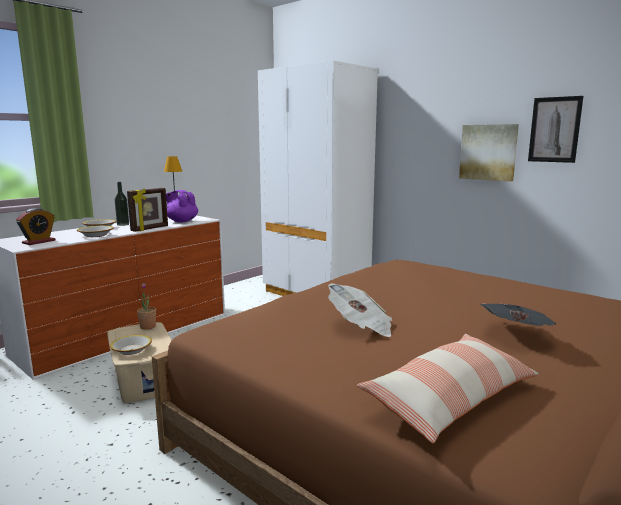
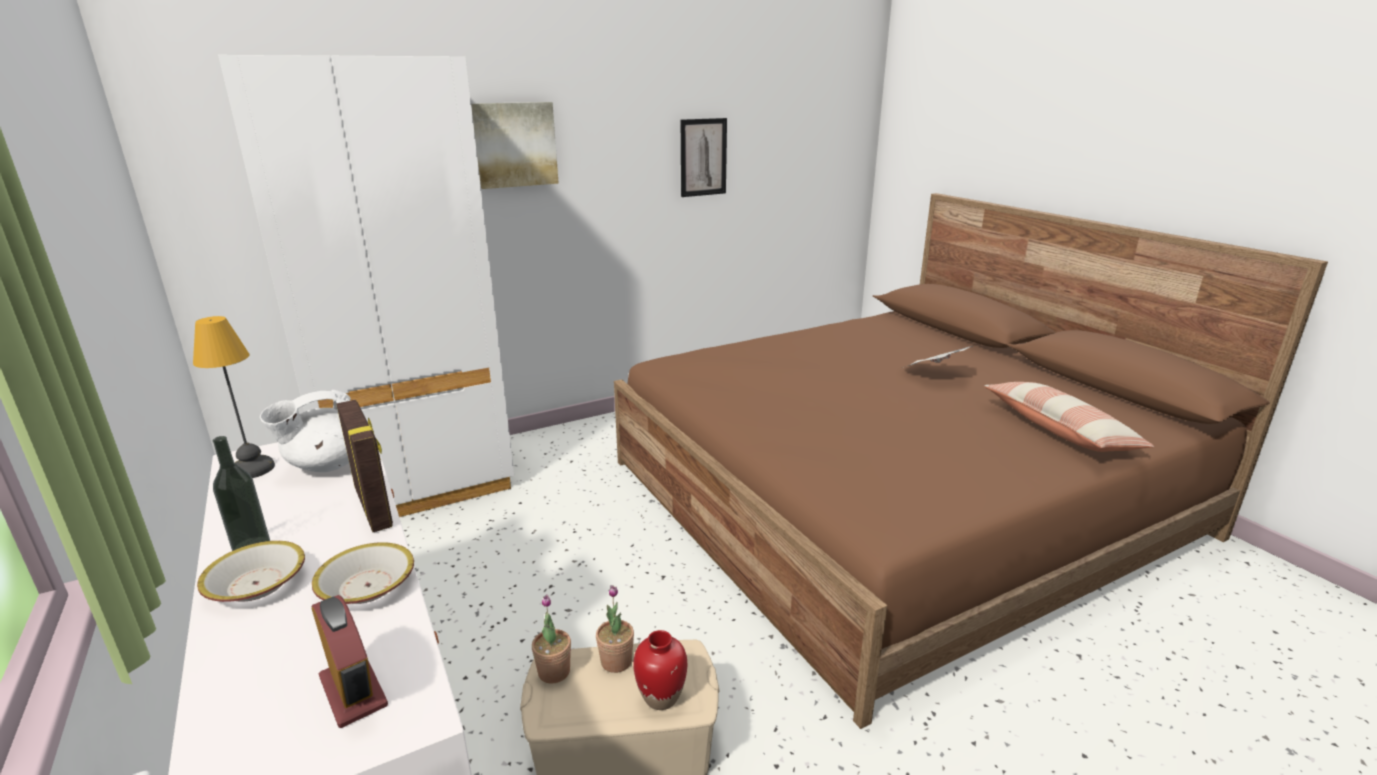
camera: 70 degrees left, 10 degrees up
(132, 350) = (661, 697): bowl -> red vase
(156, 337) = (616, 661): none -> potted plant
(181, 221) = (327, 465): purple teapot -> white teapot
(361, 327) = (898, 431): newspaper -> none
(488, 152) = (635, 191): picture -> picture (515, 144)

